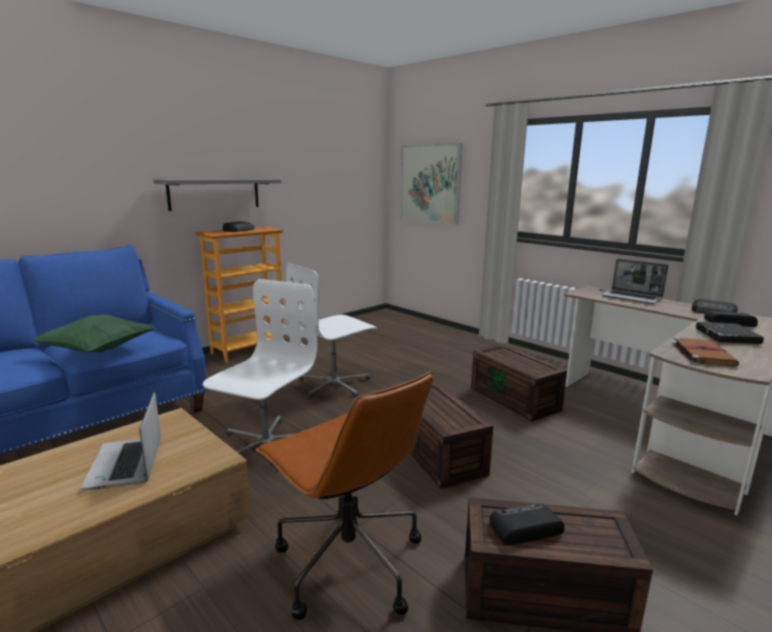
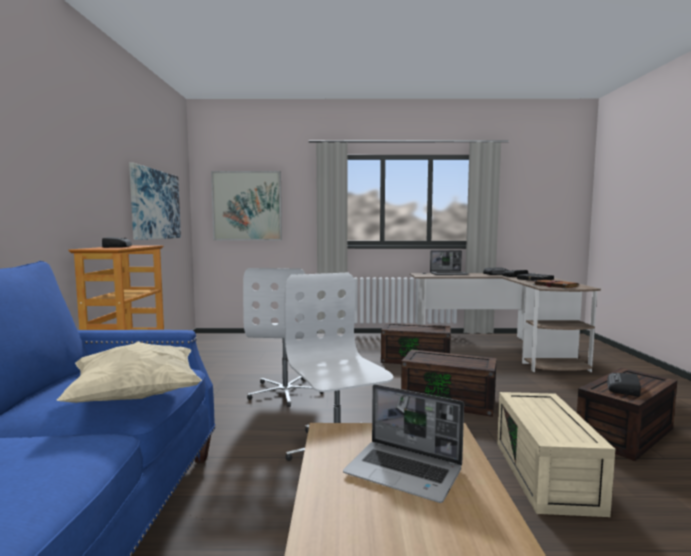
camera: 45 degrees left, 10 degrees down
(98, 350) = (136, 397): green pillow -> beige pillow
(214, 194) = (82, 202): grey shelf -> none
(320, 186) = (155, 204): none -> picture
(347, 562) = (548, 476): brown office chair -> beige storage box

